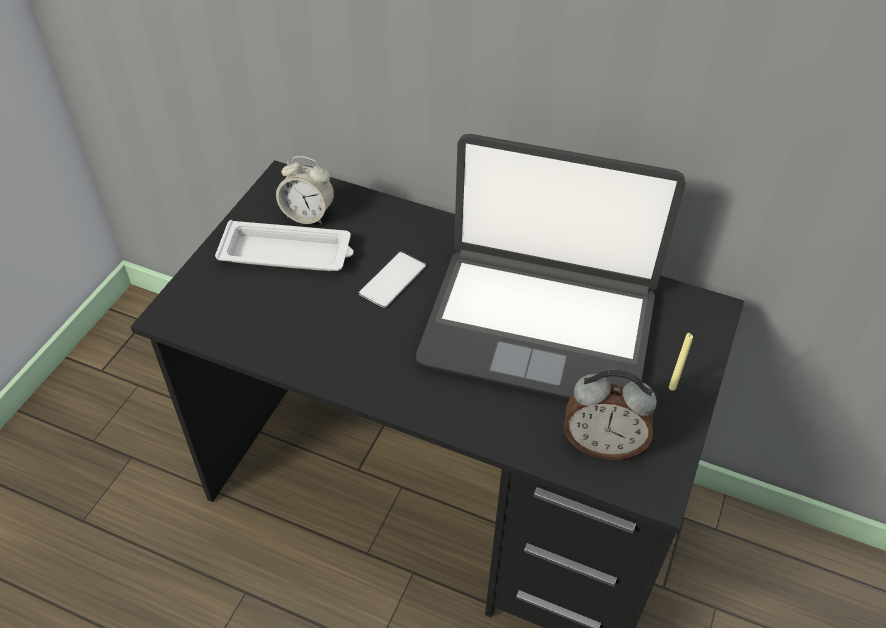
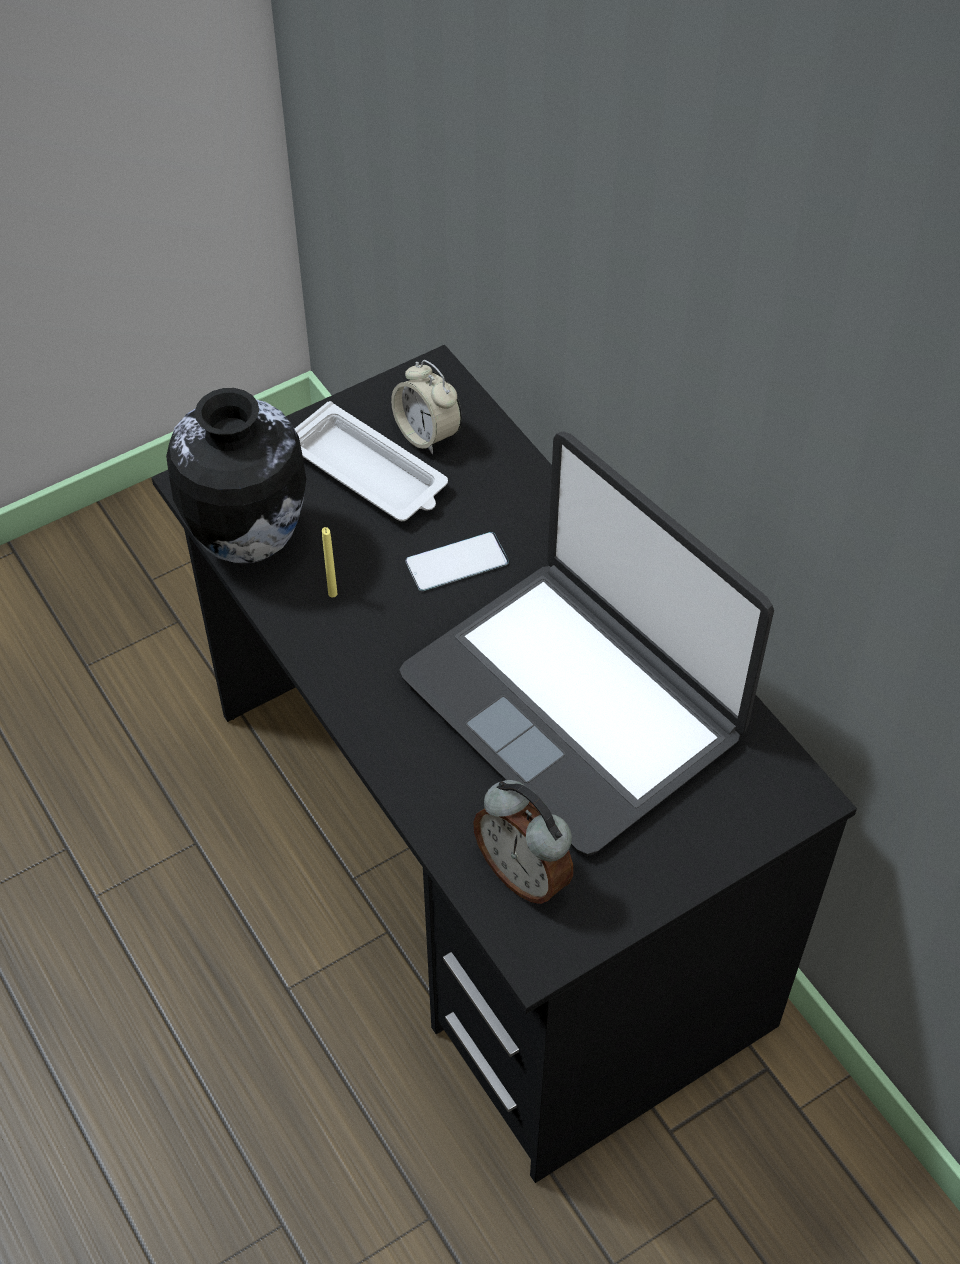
camera: 35 degrees right, 5 degrees up
(238, 335) = (247, 542): none -> vase
(672, 387) = (662, 858): yellow candle -> yellow candle (332, 594)

